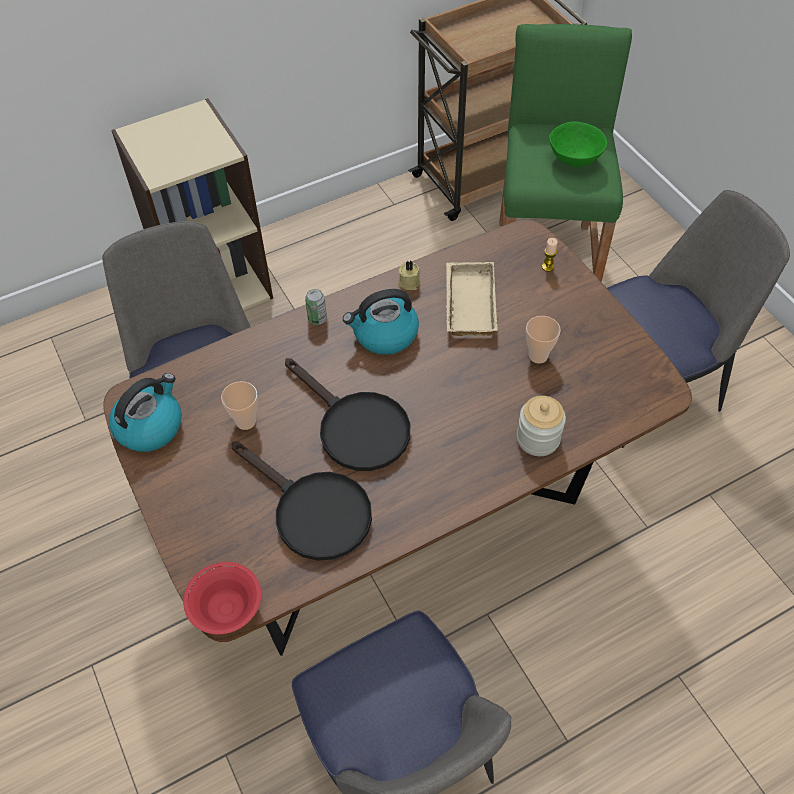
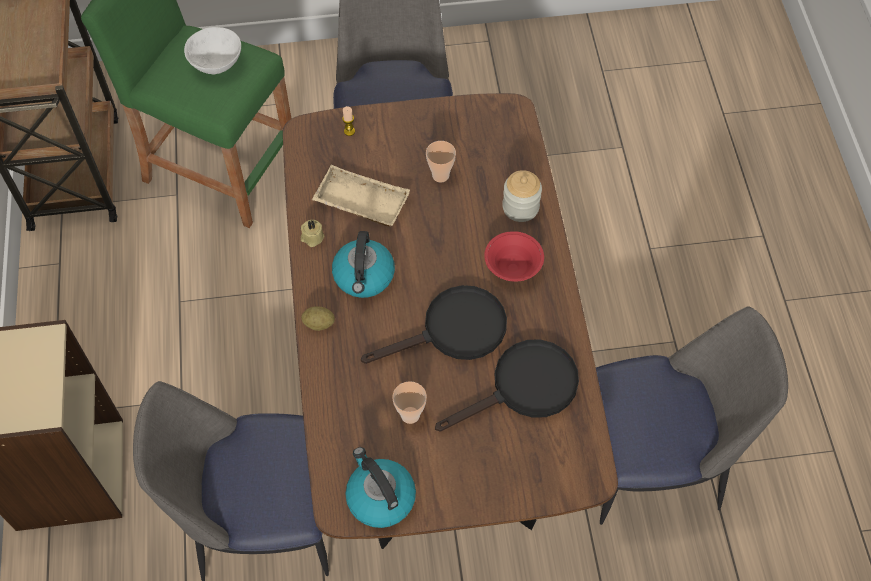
camera: 70 degrees left, 5 degrees up
(226, 609) = (592, 477): red bowl -> red bowl (512, 268)
(317, 319) = (319, 324): can -> potato
(575, 159) = (216, 64): green bowl -> white bowl

